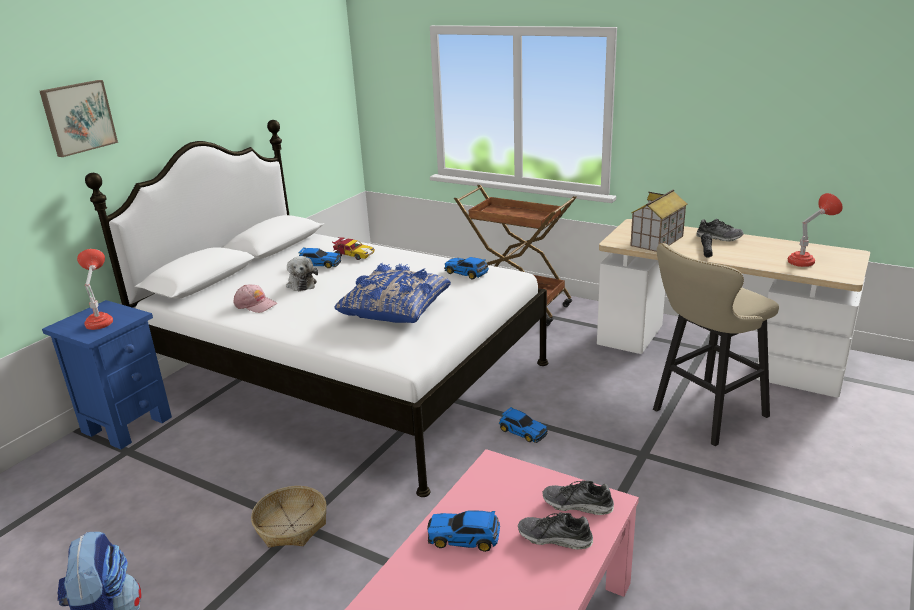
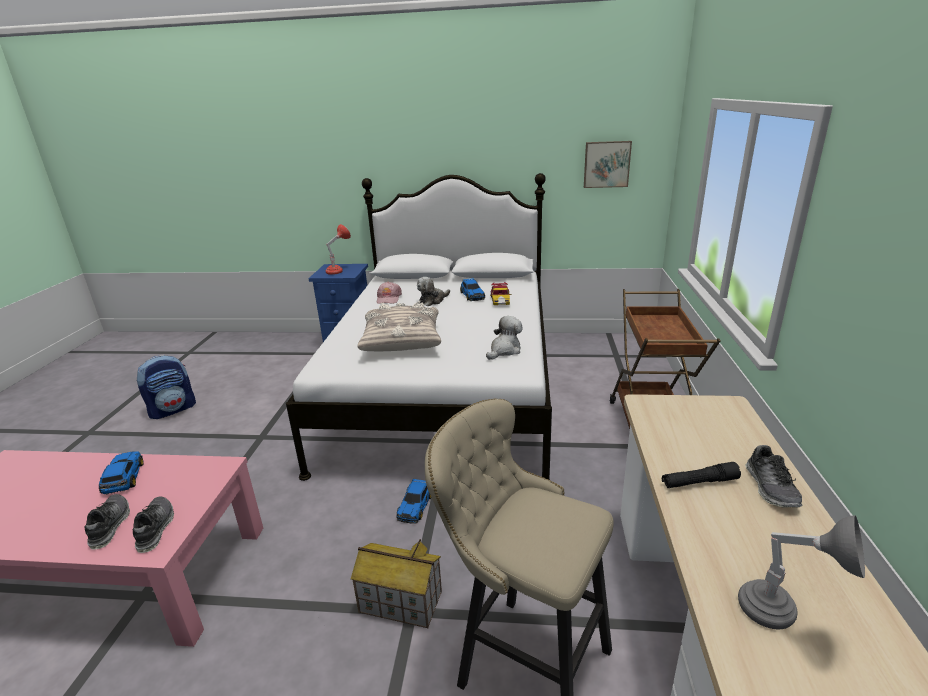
camera: 65 degrees right, 0 degrees up
(78, 117) = (371, 140): picture -> picture (606, 164)
(291, 525) = (260, 433): basket -> none
(395, 312) = (402, 343): blue pillow -> beige pillow
(467, 273) = (504, 350): toy car -> plush toy
(657, 241) = (685, 433): toy house -> toy house (400, 602)
(807, 261) = (783, 617): red table lamp -> grey table lamp

